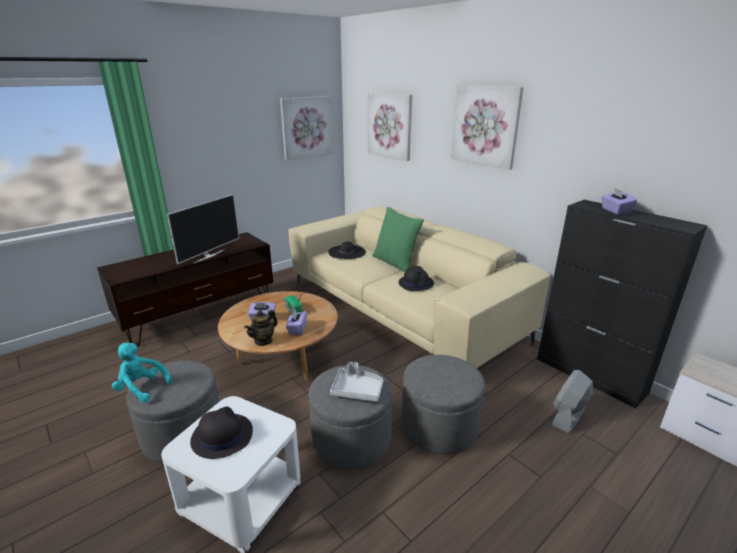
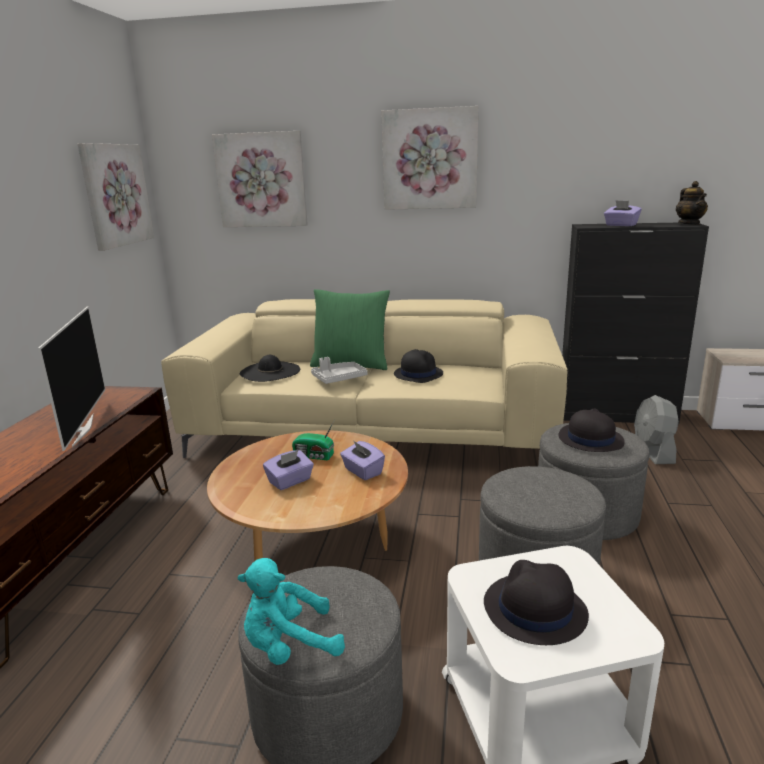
camera: 40 degrees left, 5 degrees down
(263, 341) = (345, 502): teapot -> teapot (689, 224)
(357, 390) = (554, 489): grey tray -> grey tray (339, 378)
(440, 374) = (590, 439): none -> black hat

